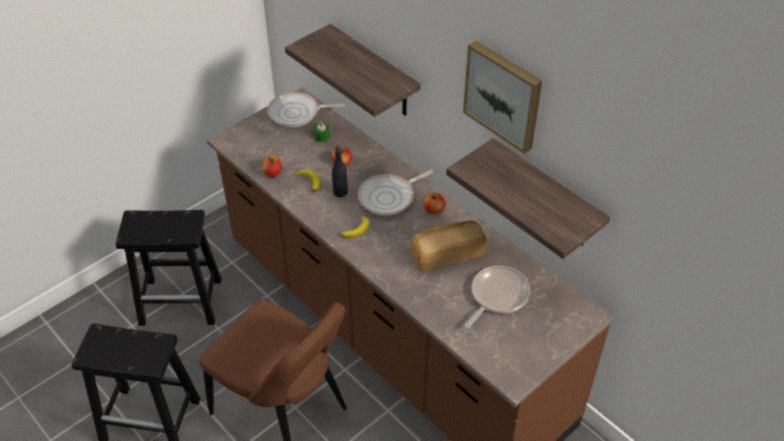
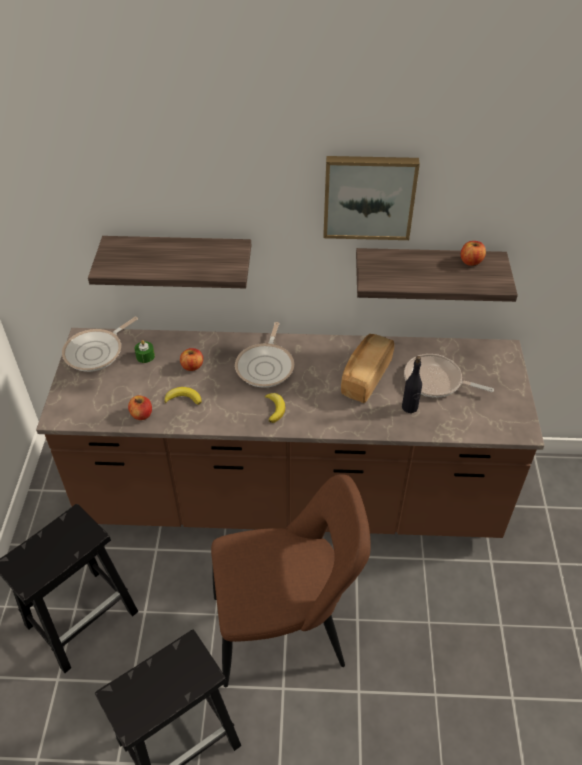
camera: 45 degrees left, 0 degrees up
(340, 192) = (222, 390): black bottle -> black bottle (410, 407)
(433, 210) = (311, 352): apple -> apple (471, 261)
(497, 296) = (436, 381): frying pan -> frying pan turned 60 degrees counterclockwise

